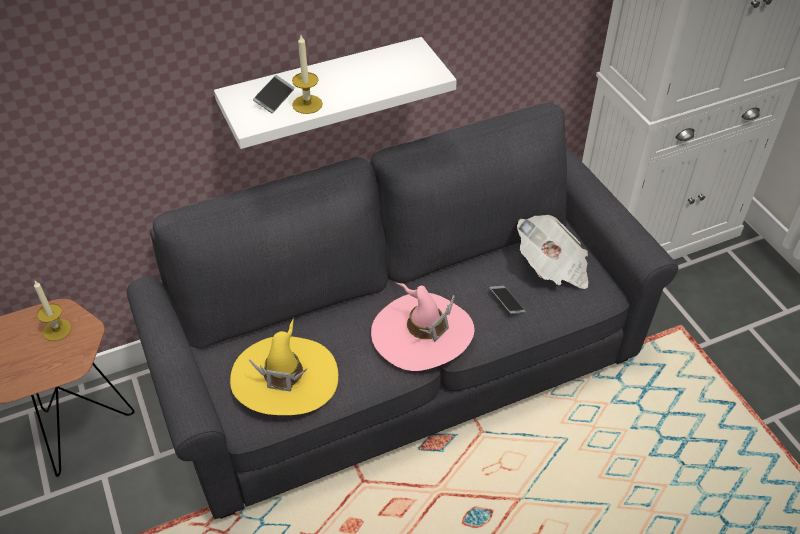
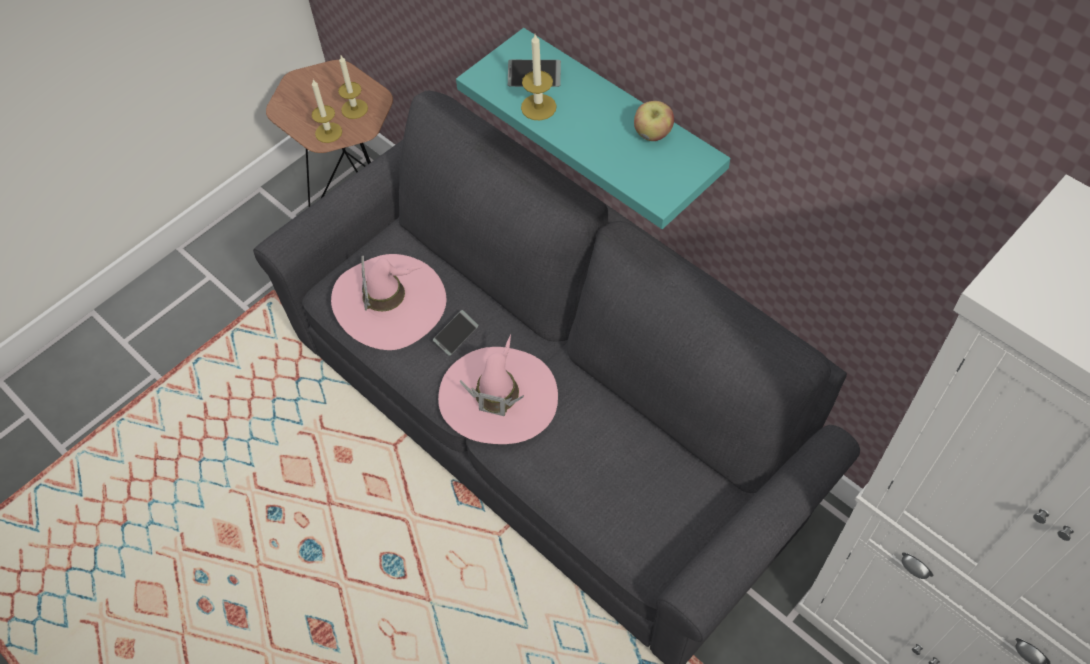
camera: 70 degrees right, 10 degrees up
(69, 357) = (328, 132): none -> candle
(285, 379) = (390, 303): yellow hat -> pink hat
(323, 90) = (620, 118): white shelf -> turquoise shelf
(376, 61) = (652, 134): none -> apple
(506, 302) = (584, 466): phone -> phone (456, 335)
(552, 267) = (667, 499): newspaper -> none

